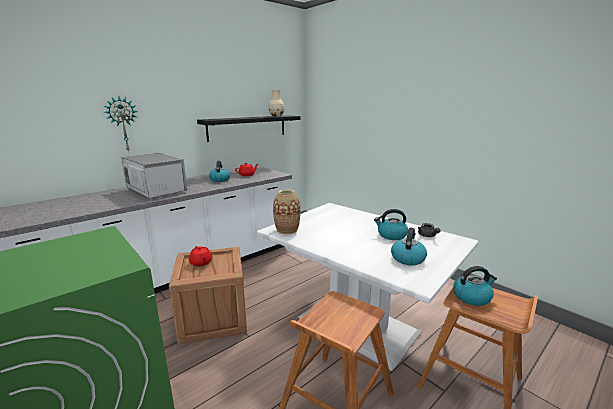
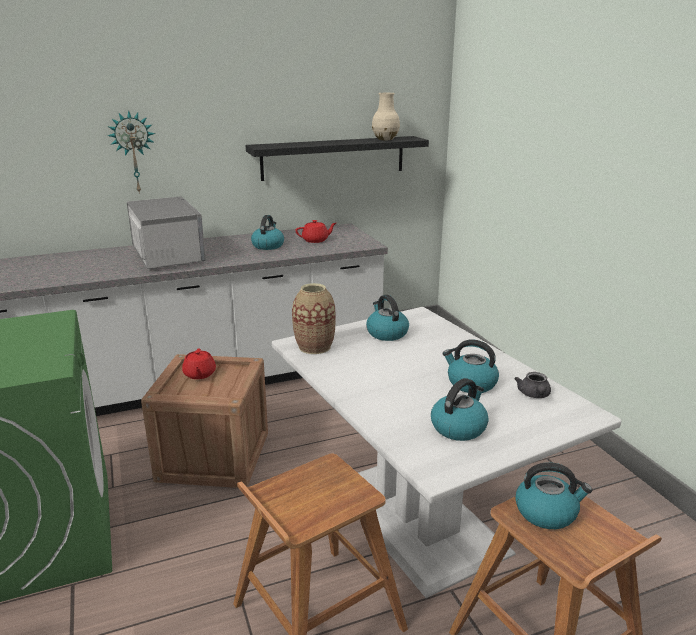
camera: 20 degrees right, 5 degrees up
(322, 217) = (386, 333): none -> kettle

